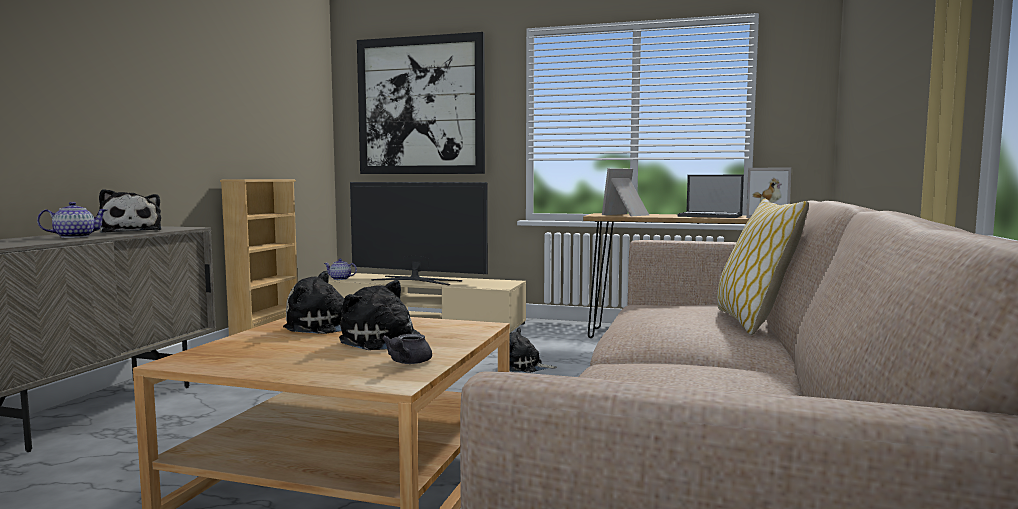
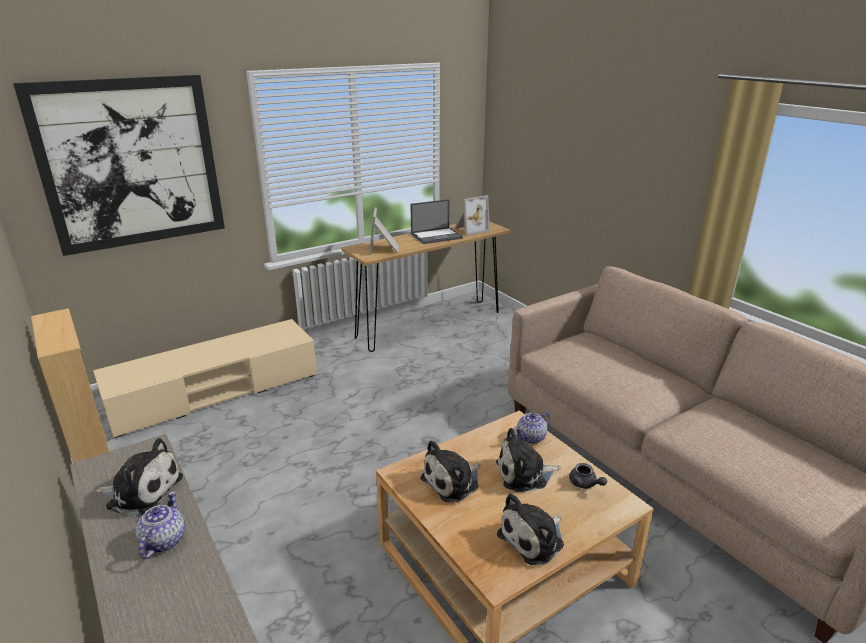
camera: 50 degrees left, 20 degrees up
(340, 279) = (116, 387): teapot -> teapot (531, 437)
(416, 280) = (202, 357): television -> none
(524, 367) = (393, 406): plush toy -> plush toy (534, 539)
(753, 322) = (640, 360): pillow -> none

